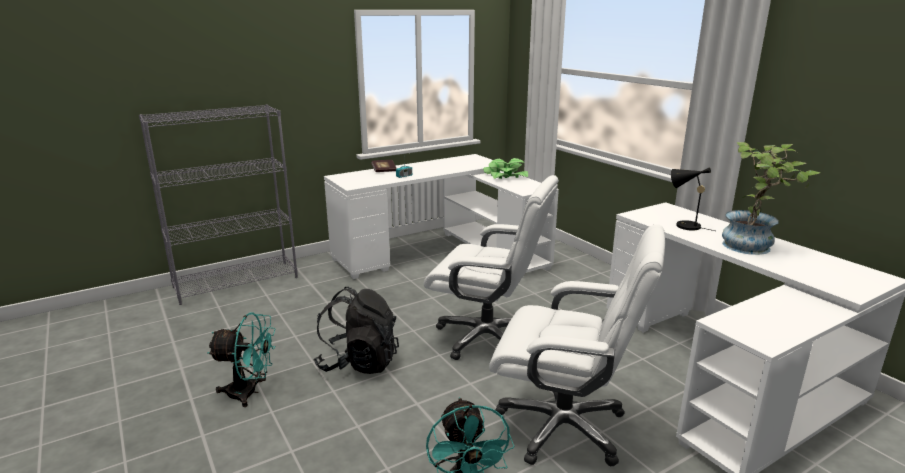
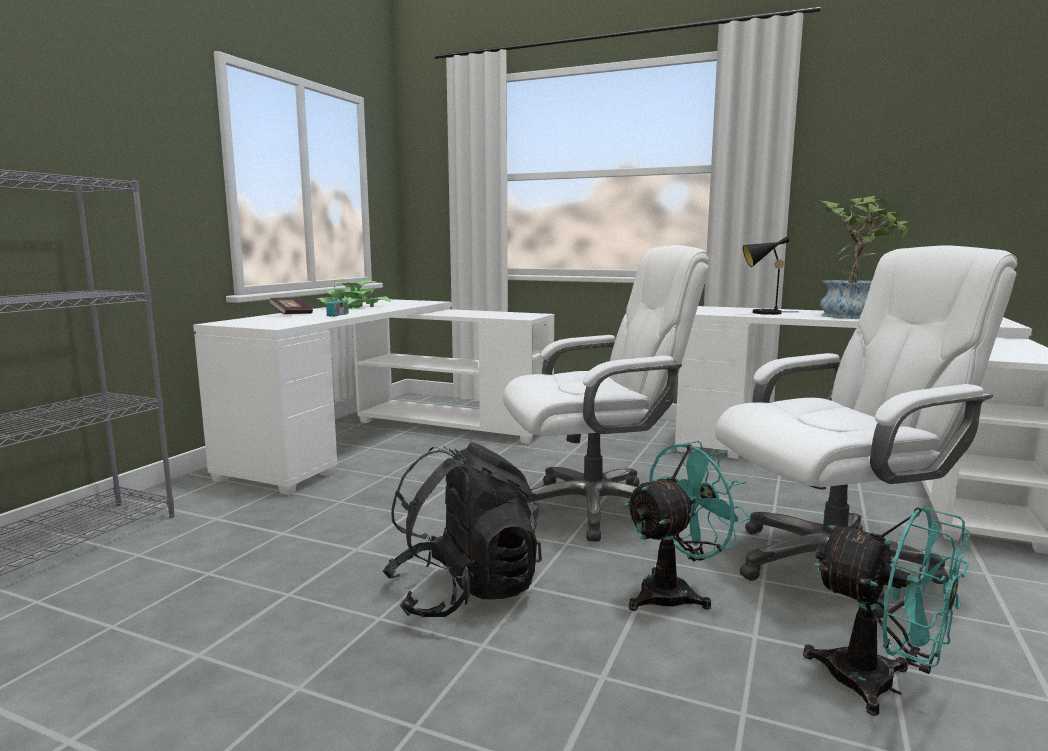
camera: 35 degrees left, 10 degrees down
(249, 392) = (319, 715): turquoise fan -> turquoise fan (675, 592)
(505, 176) = (465, 312): potted plant -> potted plant (353, 307)

